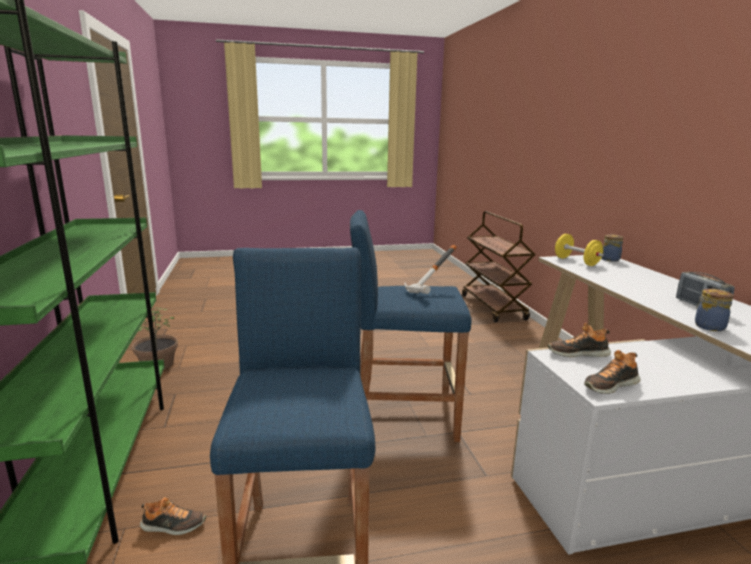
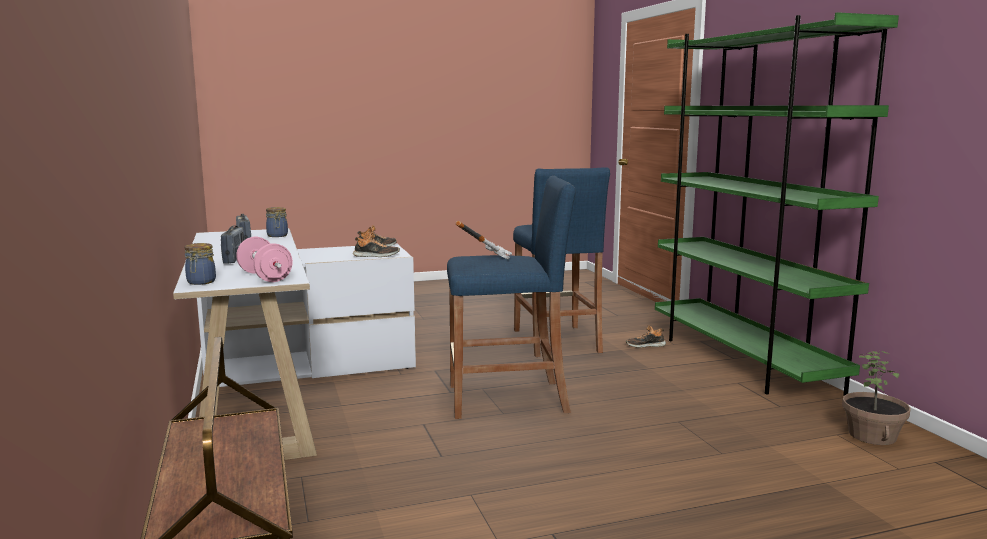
camera: 175 degrees right, 5 degrees down
(576, 261) = (265, 277): yellow dumbbell -> pink dumbbell
(645, 281) = (234, 259): none -> radio

